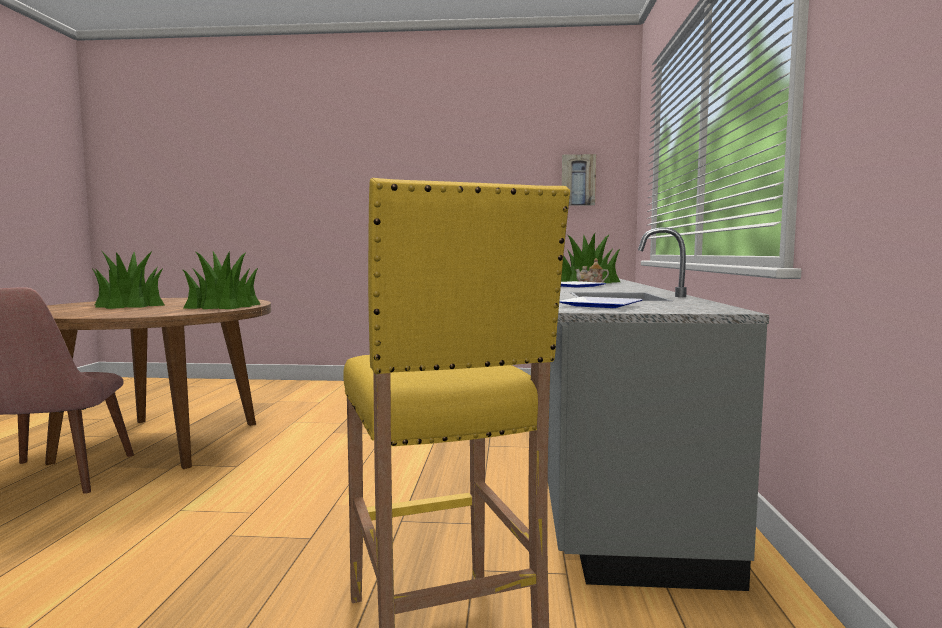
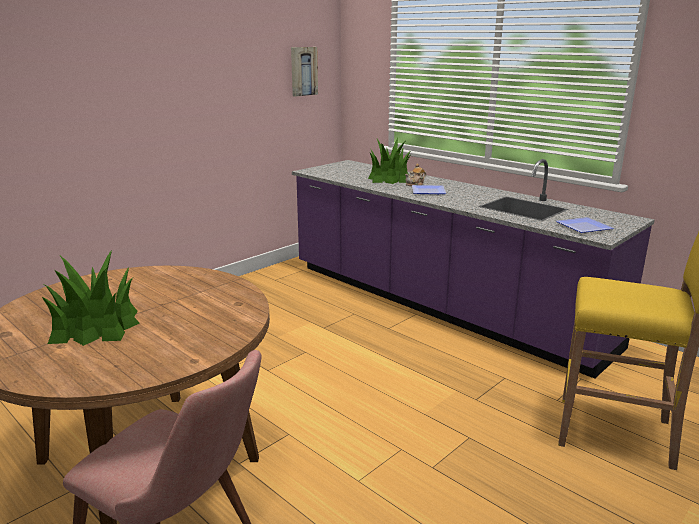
camera: 50 degrees left, 15 degrees up
(223, 306) = (207, 290): potted plant -> none
(592, 450) = (439, 304): grey counter -> purple counter

